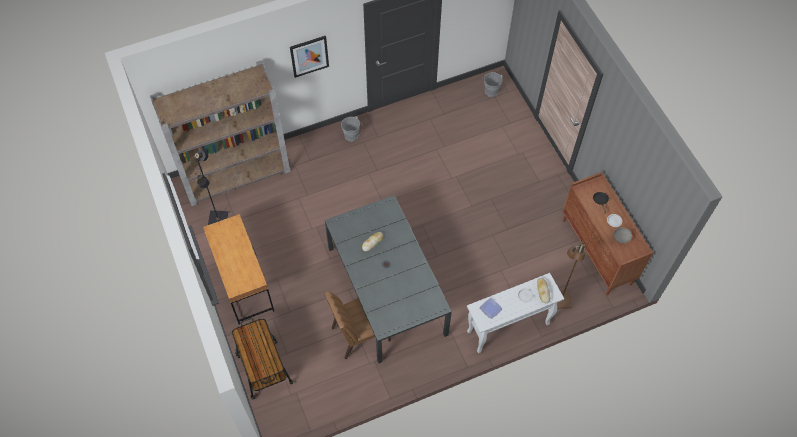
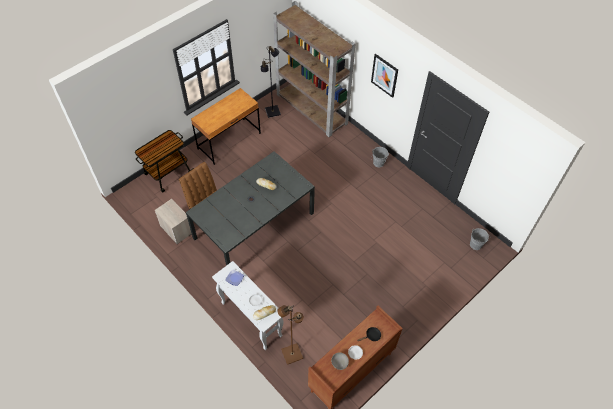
camera: 70 degrees right, 5 degrees down
(357, 379) = (176, 229): none -> nightstand

